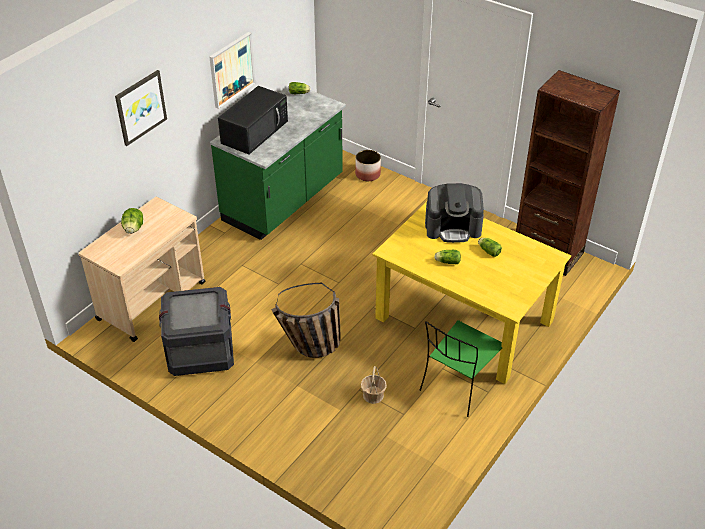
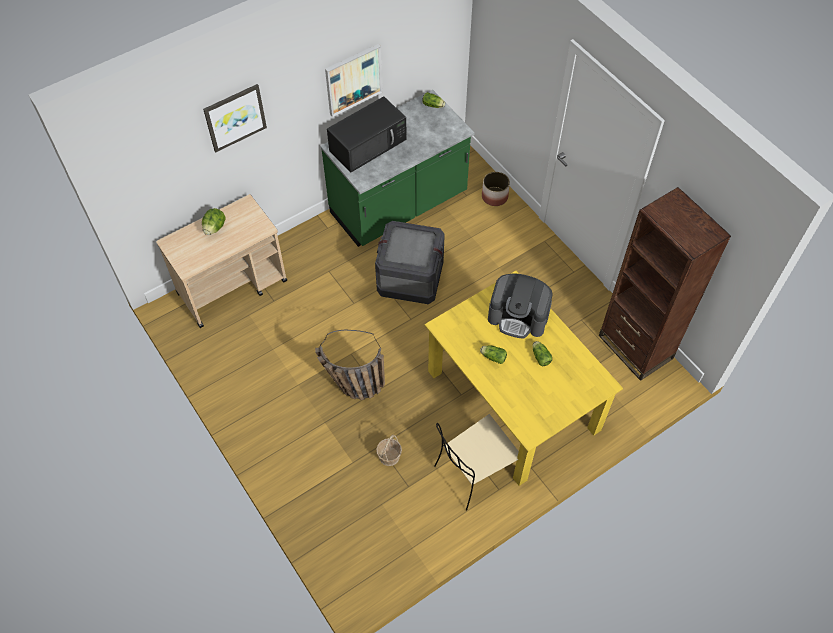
camera: 20 degrees right, 15 degrees up
(200, 350) = (254, 356): crate -> crate (410, 277)
(459, 385) = (474, 473): green chair -> beige chair

